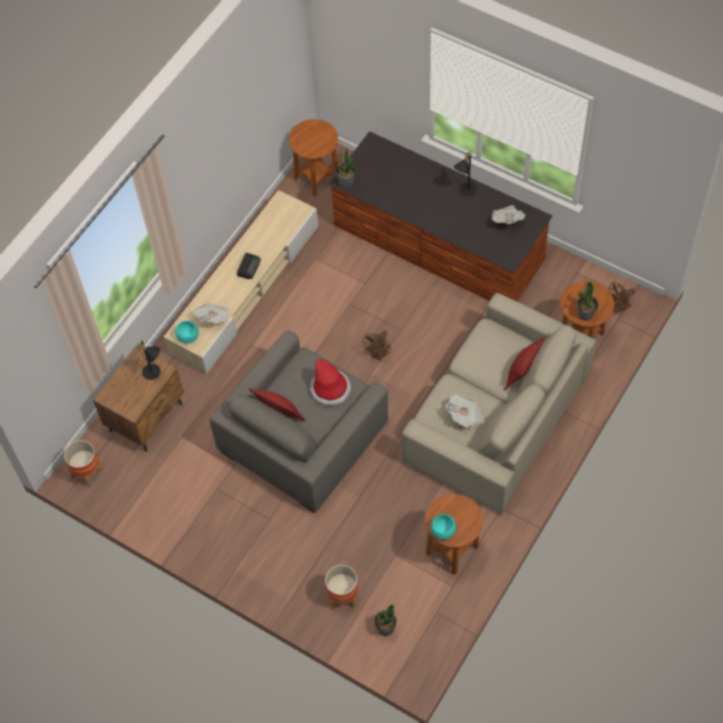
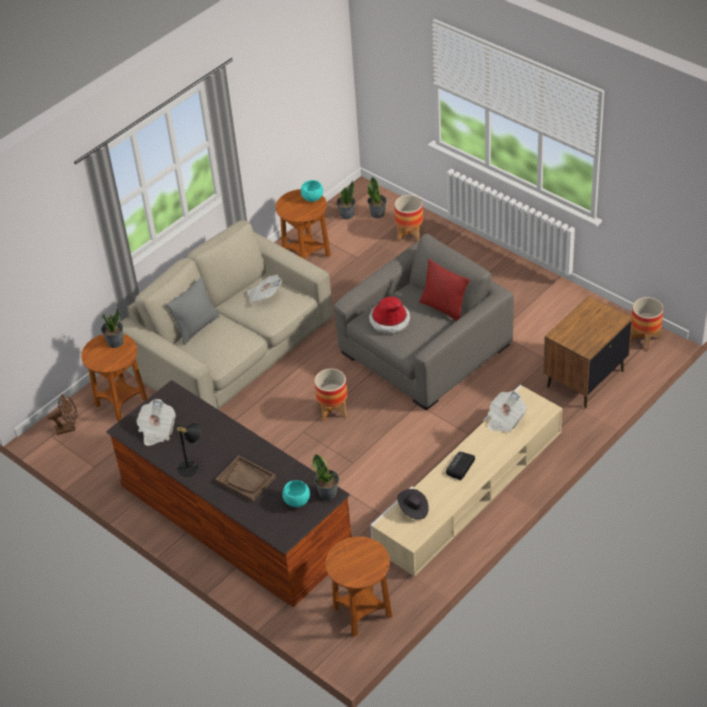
camera: 170 degrees left, 15 degrees down
(154, 373) = (568, 333): black table lamp -> none
(188, 337) = (534, 404): turquoise bowl -> turquoise bowl (297, 501)
(283, 224) = (413, 509): none -> black hat
(379, 354) = (333, 411): brown fan -> planter
(416, 185) = (246, 480): none -> brown tray
(421, 622) = (346, 215): none -> potted plant
(522, 374) = (197, 328): red pillow -> grey pillow

